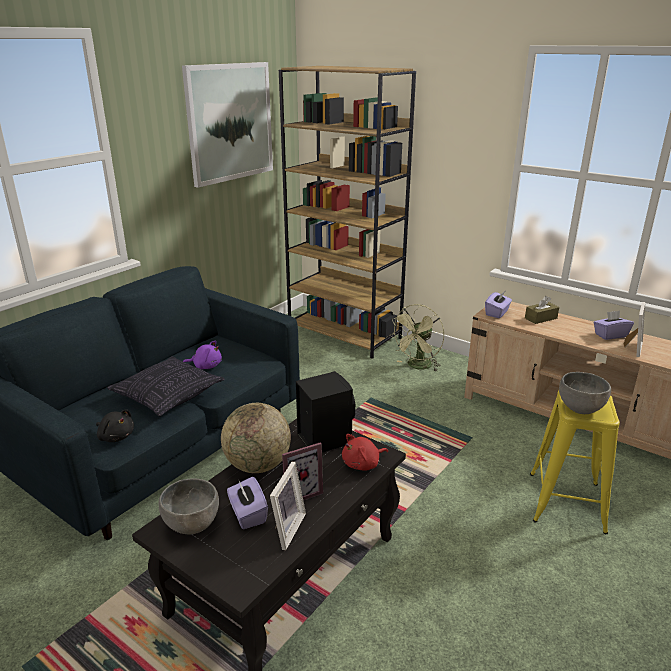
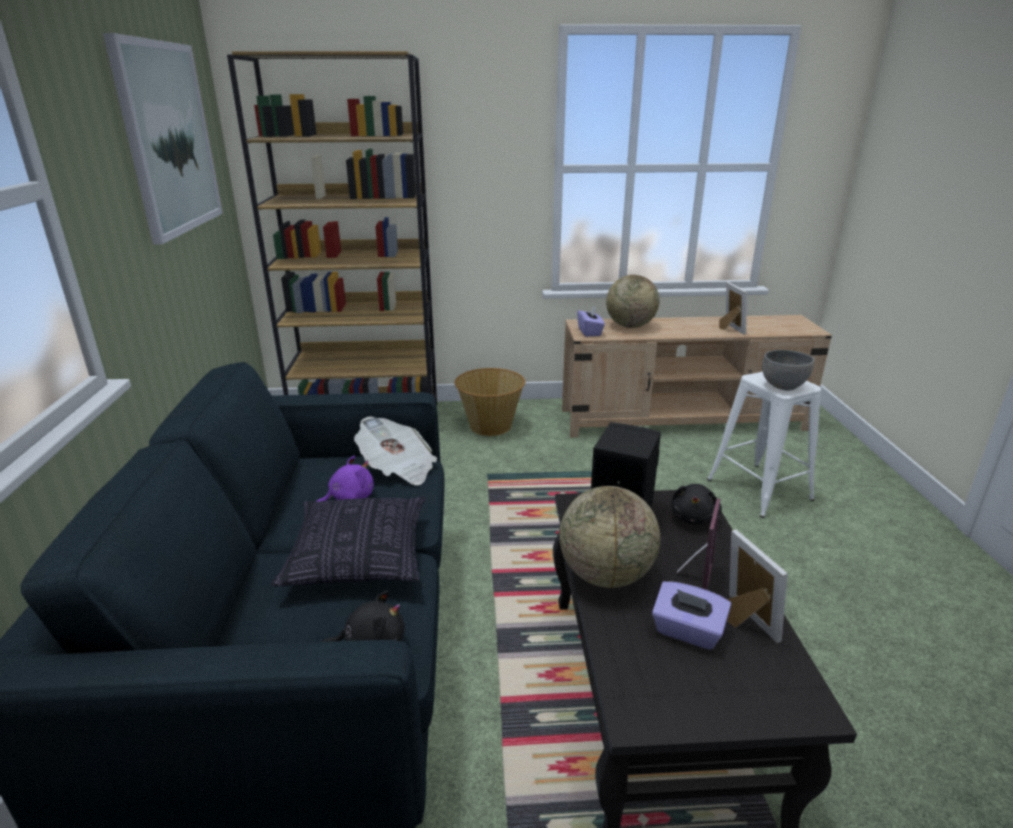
camera: 40 degrees left, 0 degrees up
(193, 525) = (657, 683): grey bowl -> none
(252, 360) = (398, 468): none -> newspaper
(363, 464) = (694, 517): red plush toy -> black plush toy
(417, 366) = (490, 425): green fan -> basket
(540, 318) = (630, 326): brown tissue box -> globe
(566, 502) = (759, 490): yellow stool -> white stool
(610, 335) = (699, 324): purple tissue box -> none

